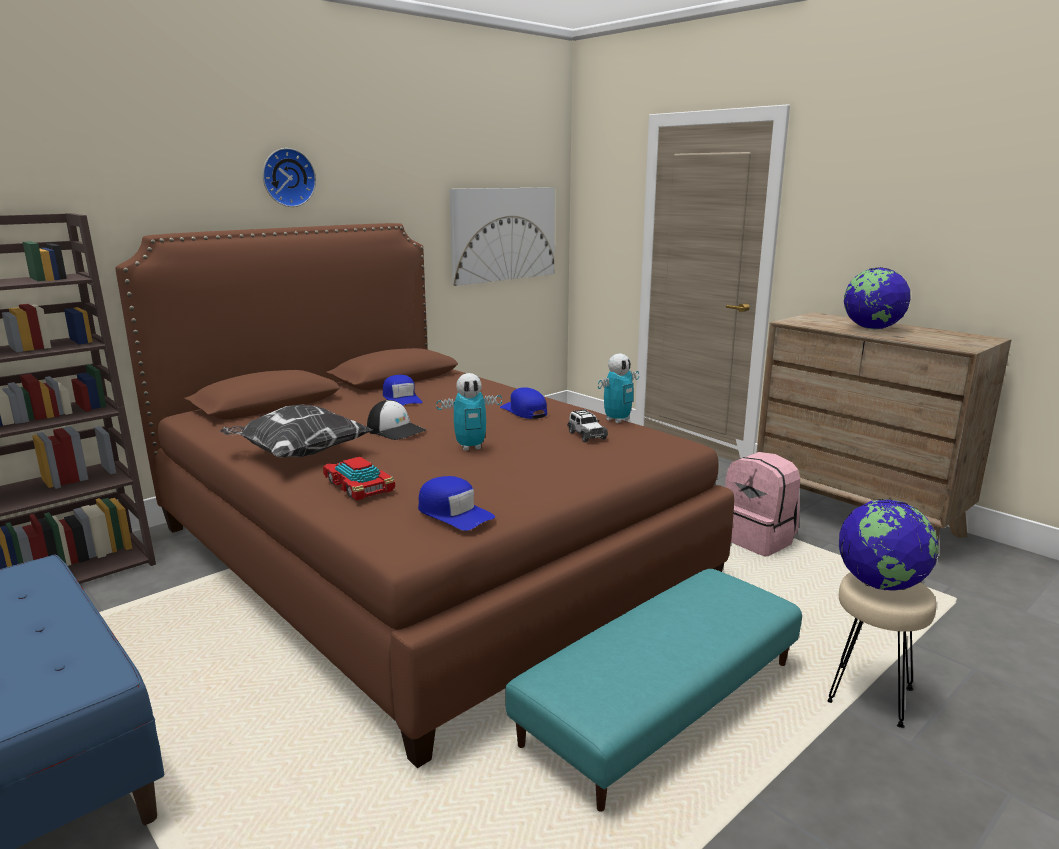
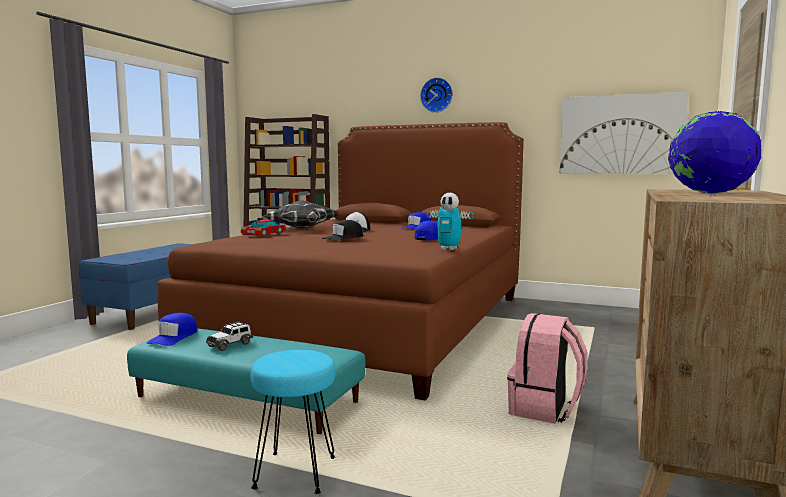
camera: 65 degrees right, 10 degrees down
(454, 513) = (236, 242): blue cap -> blue cap (174, 337)
(470, 447) = (343, 238): toy robot -> black cap
(586, 435) = (400, 247): toy car -> toy car (230, 345)
(870, 695) = (296, 473): beige stool -> turquoise stool
(881, 584) = (294, 357): globe -> none

